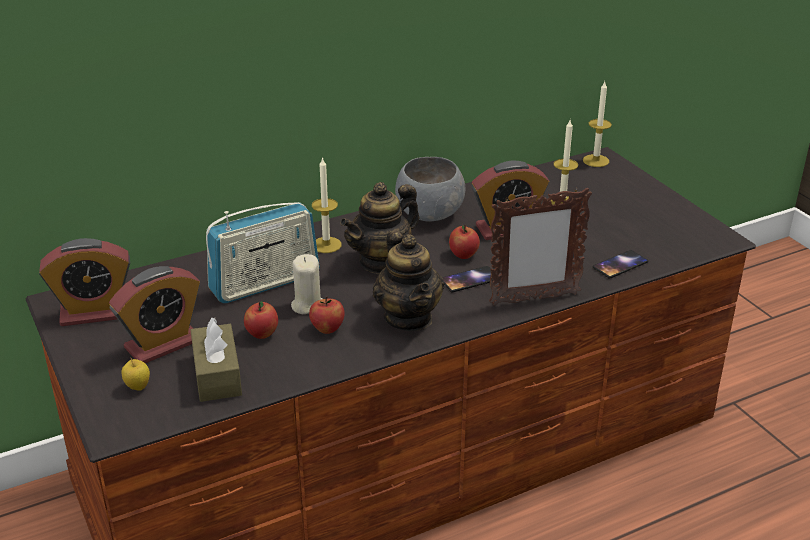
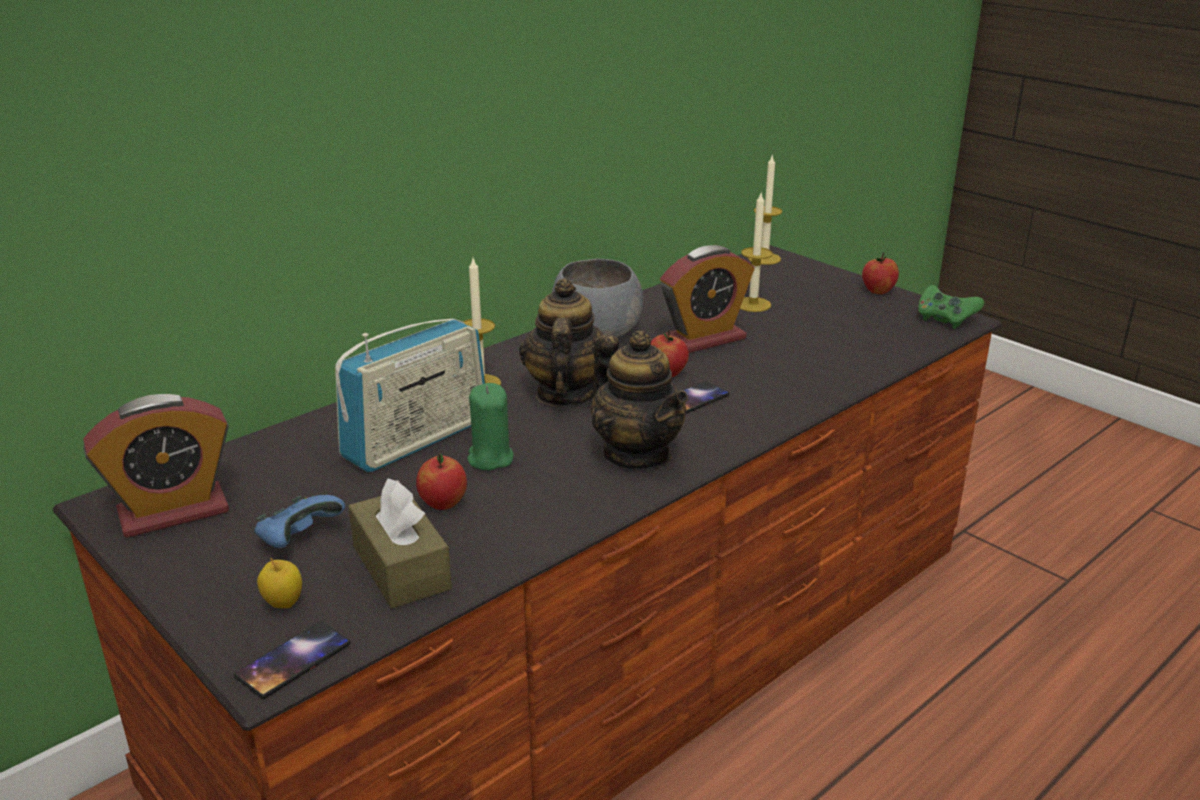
camera: 15 degrees left, 5 degrees down
(163, 344) = (299, 538): alarm clock -> blue game controller
(307, 305) = (490, 458): beige candle -> green candle
(327, 329) = (533, 484): apple -> apple (878, 291)
(382, 262) = (565, 394): teapot -> teapot turned 150 degrees clockwise
(533, 299) = (785, 411): picture frame -> none
(620, 265) = (864, 360): phone -> phone (293, 660)
(708, 237) = (945, 320): none -> green game controller

